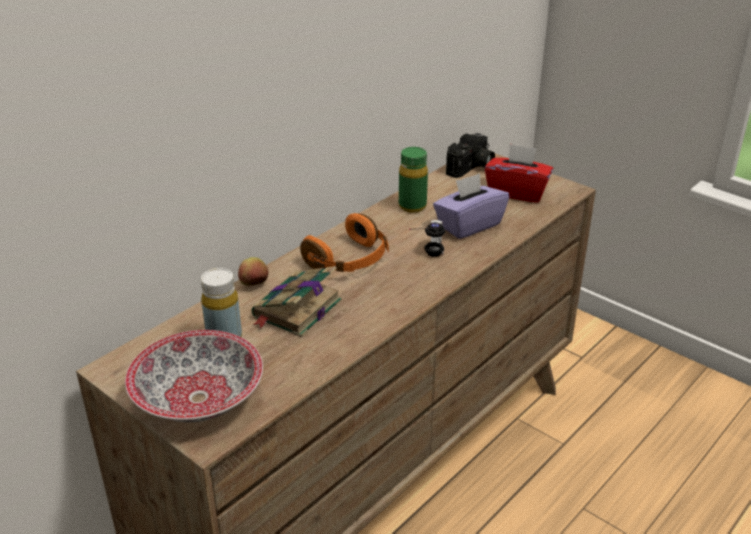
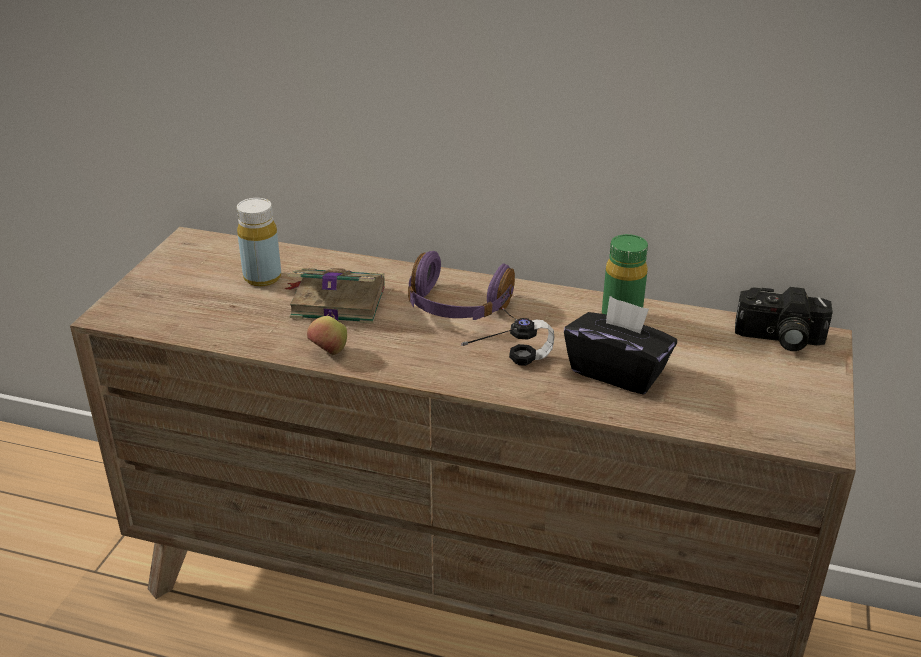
camera: 65 degrees right, 0 degrees up
(199, 399) = (163, 293): bowl -> none
(254, 285) = (365, 266): apple -> apple (328, 352)
(349, 260) = (457, 307): orange headphones -> purple headphones
(468, 225) = (617, 371): purple tissue box -> black tissue box
(517, 192) = (752, 393): red tissue box -> none

